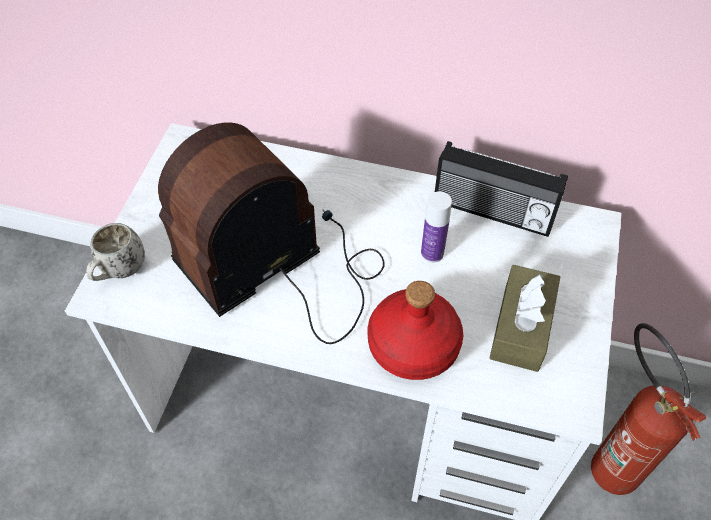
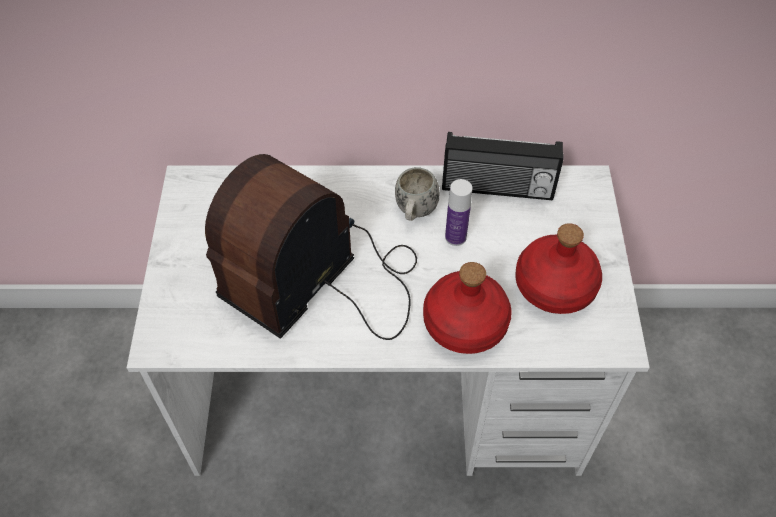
camera: 15 degrees left, 0 degrees up
(119, 271) = (167, 318): white mug -> white mug (415, 212)
(521, 327) = (553, 285): brown tissue box -> red bottle
(607, 460) = (630, 393): fire extinguisher -> none

